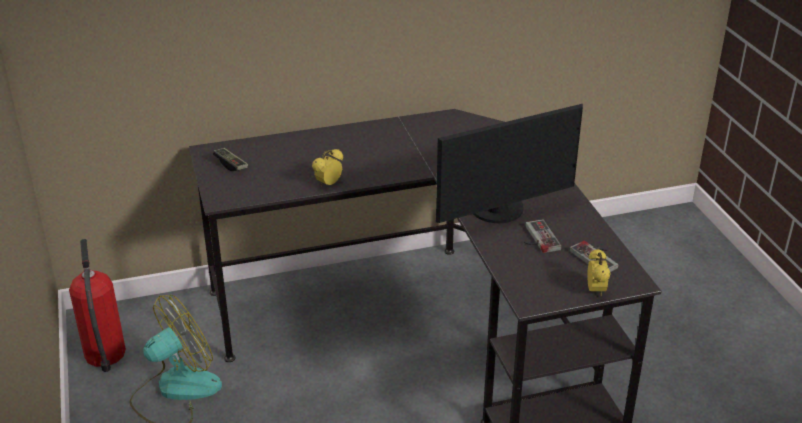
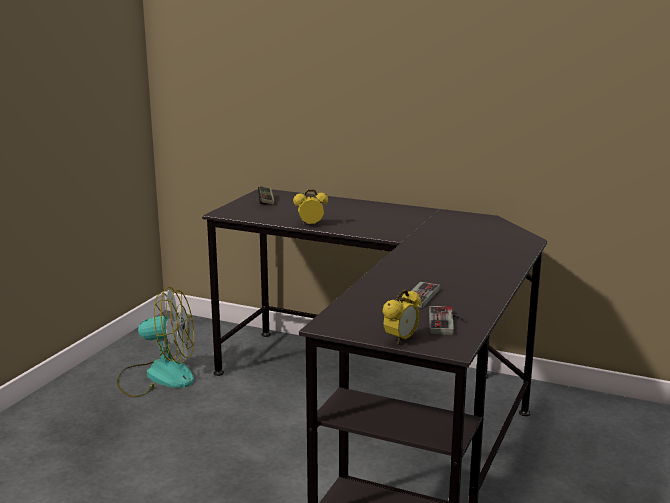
camera: 40 degrees right, 15 degrees down
(106, 356) = (149, 341): fire extinguisher -> none
(500, 211) = (415, 273): monitor -> none

